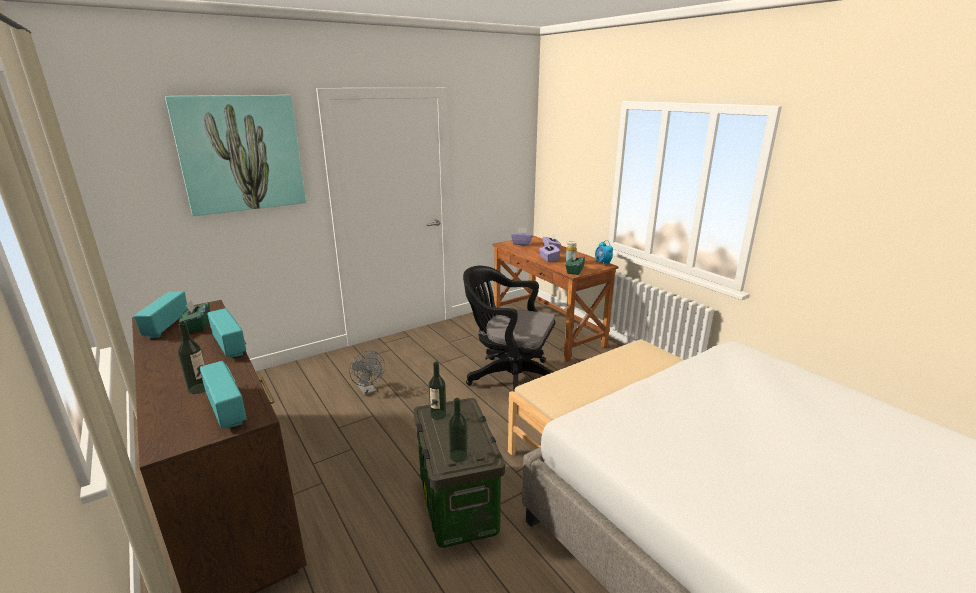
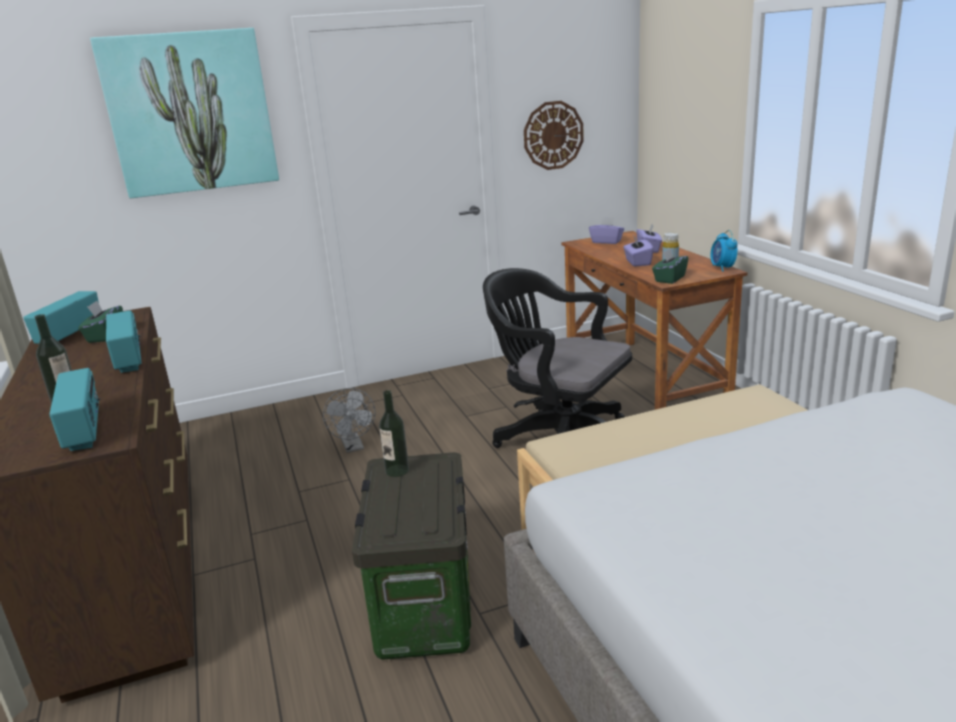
camera: 15 degrees right, 0 degrees up
(458, 456) = (401, 525): bottle -> none
(485, 174) = (553, 135): none -> wall clock

